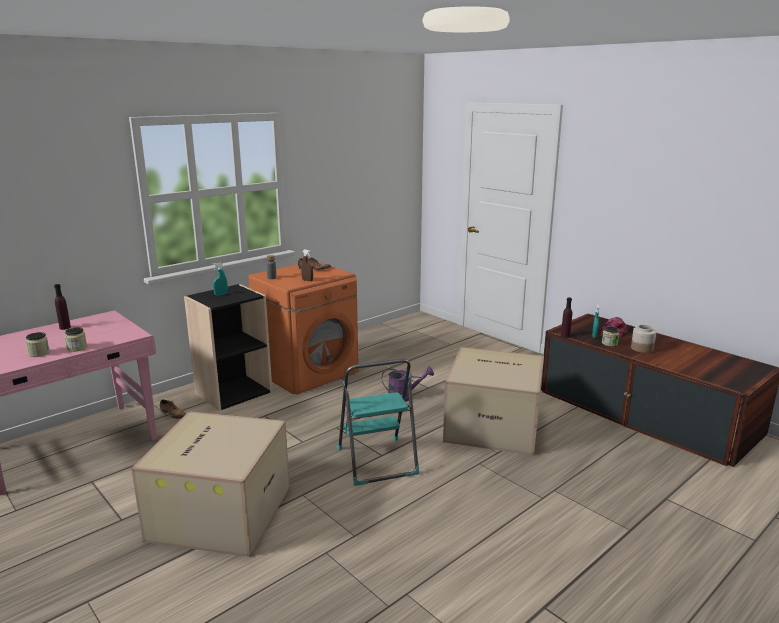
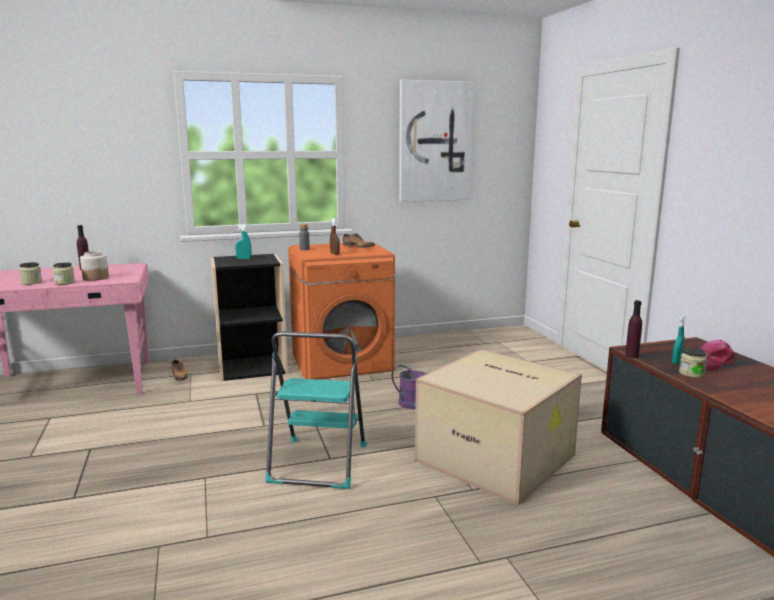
camera: 25 degrees right, 5 degrees down
(220, 511) = (113, 472): cardboard box -> none
(352, 165) = (435, 142): none -> picture
(641, 349) = (739, 387): jar -> jar (95, 278)

